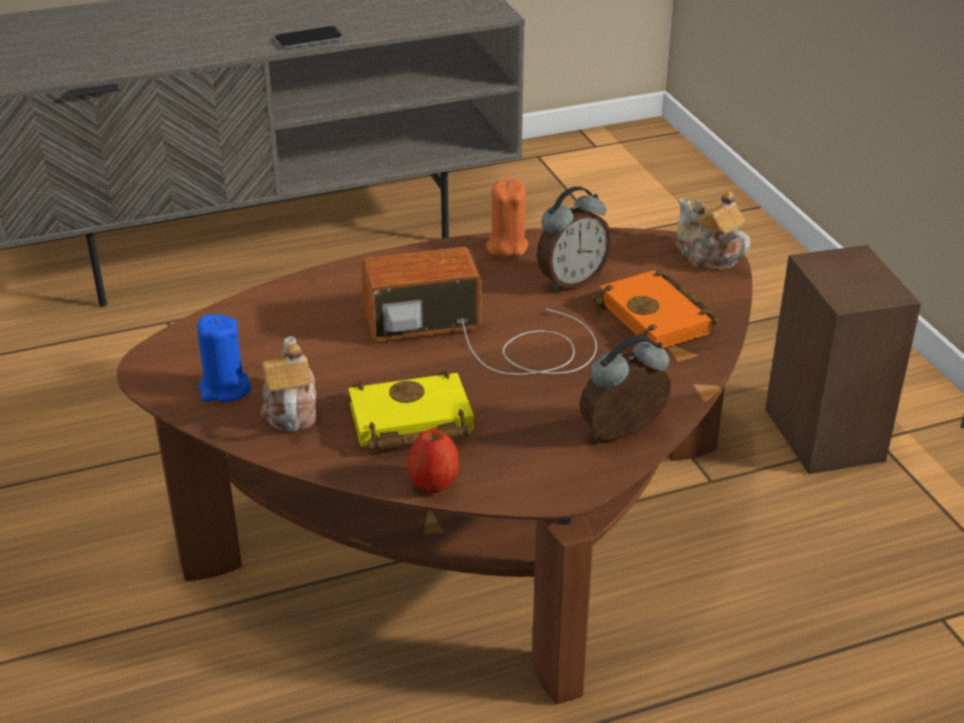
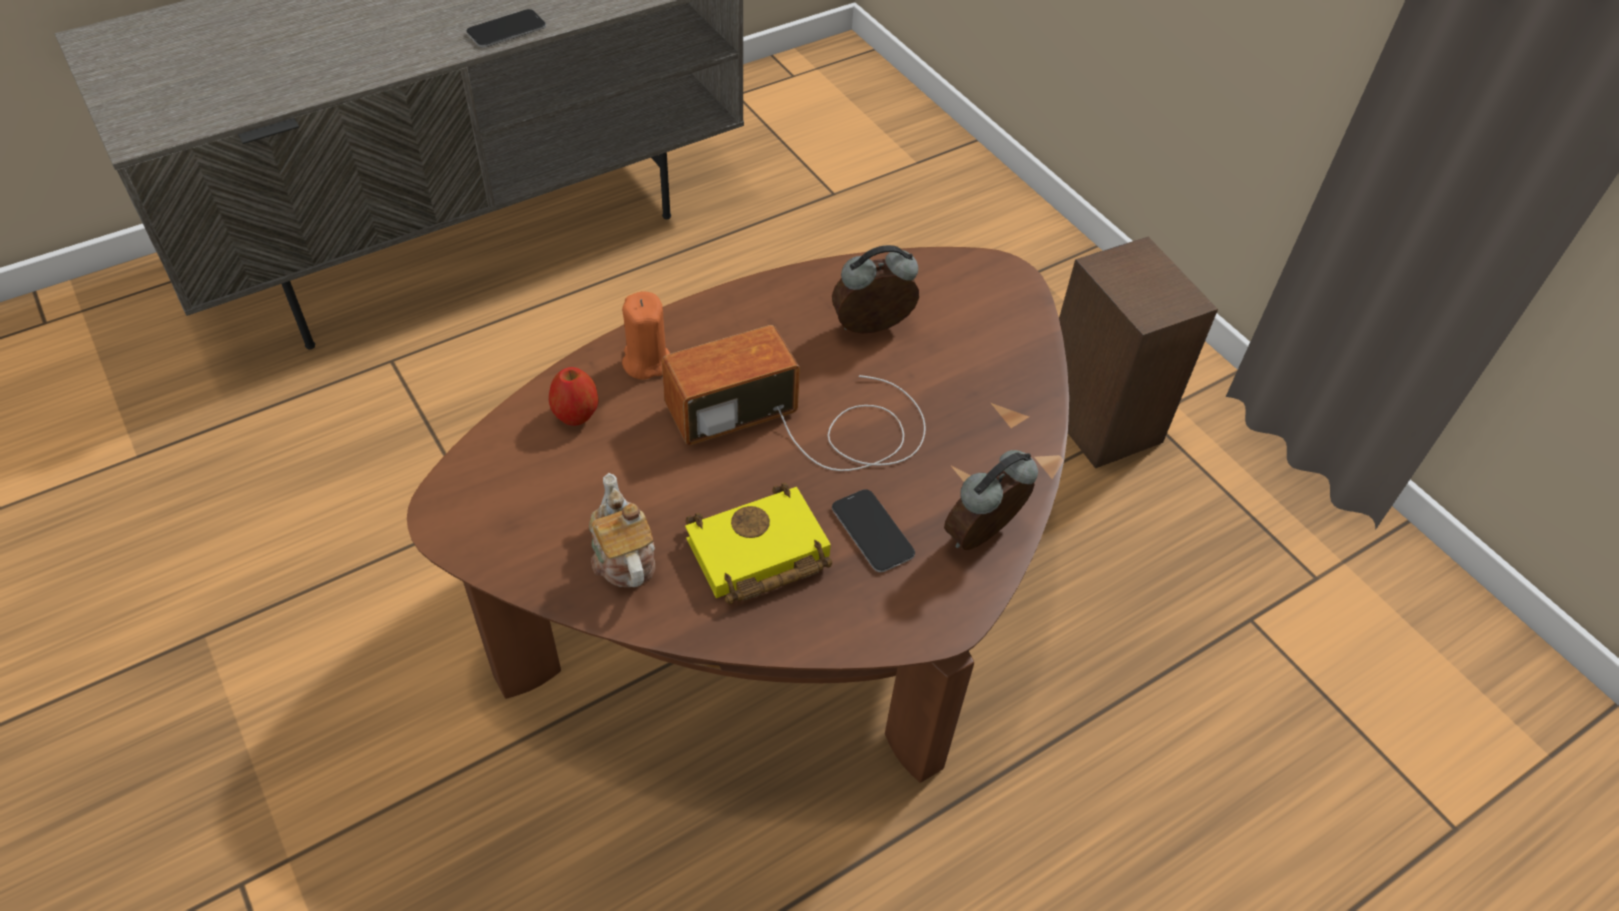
camera: 15 degrees left, 15 degrees up
(224, 389) = (540, 536): blue candle -> none
(434, 484) = (807, 636): apple -> apple (576, 415)
(506, 247) = (791, 290): orange candle -> orange candle (646, 361)
(520, 419) = (872, 531): none -> phone
(571, 280) = (872, 329): alarm clock -> alarm clock turned 150 degrees counterclockwise
(659, 319) = (977, 372): orange book -> none
(707, 255) = (1002, 278): teapot -> none

